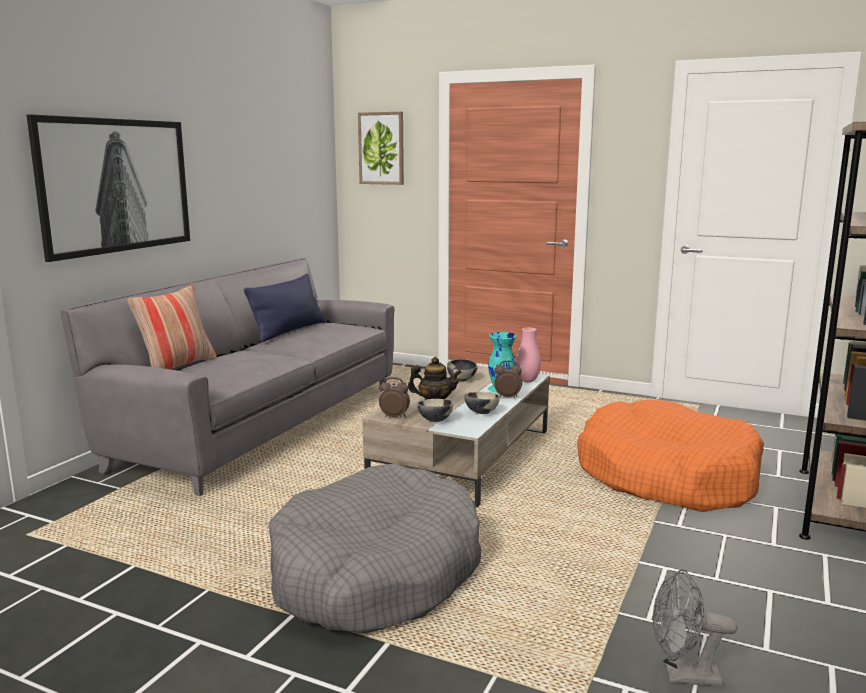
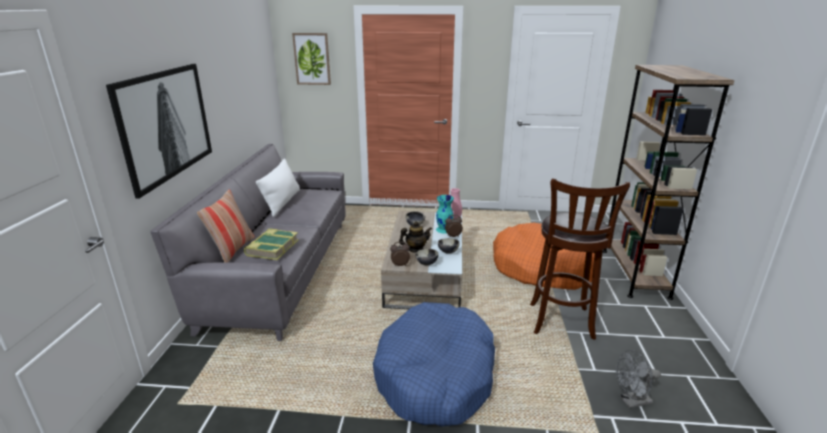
camera: 20 degrees left, 10 degrees up
(224, 369) = (272, 248): none -> book
(288, 331) = (282, 202): blue pillow -> white pillow
(375, 573) = (436, 375): grey dog bed -> blue dog bed
(639, 550) = (561, 323): none -> brown stool

